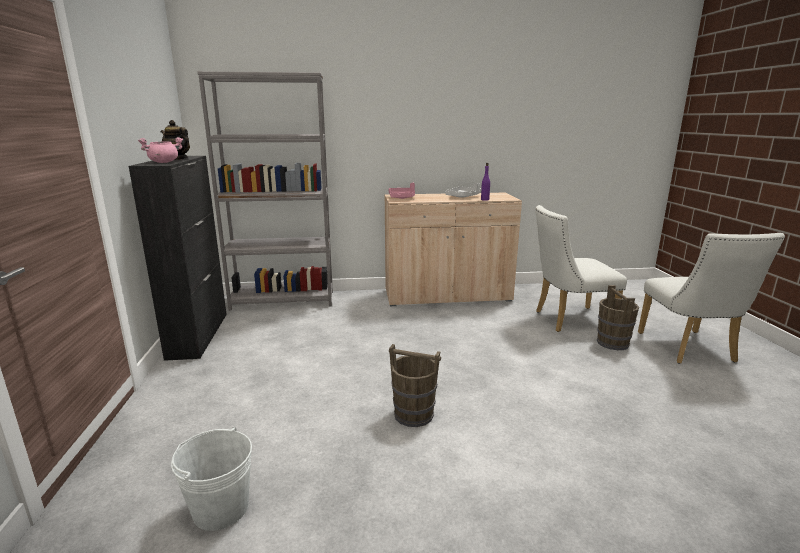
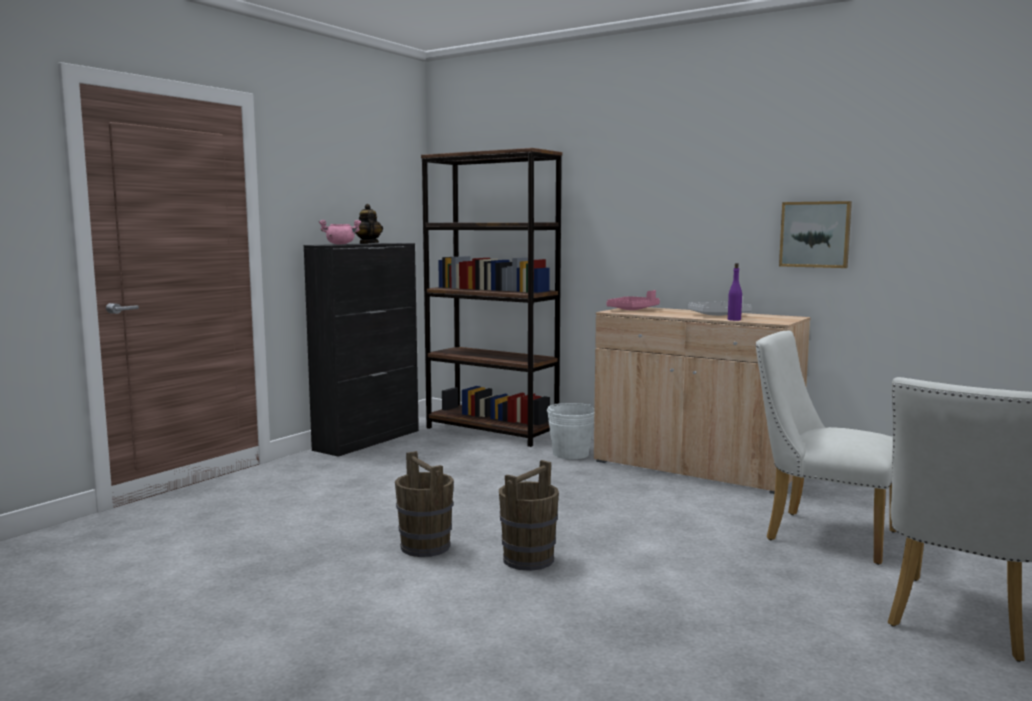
camera: 40 degrees right, 10 degrees down
(221, 508) = (189, 544): white bucket -> white bucket (570, 454)
(283, 300) = (492, 431): grey bookcase -> brown bookcase
(507, 141) = (815, 234): none -> picture
(612, 343) = (830, 574): brown bucket -> brown bucket (527, 560)

